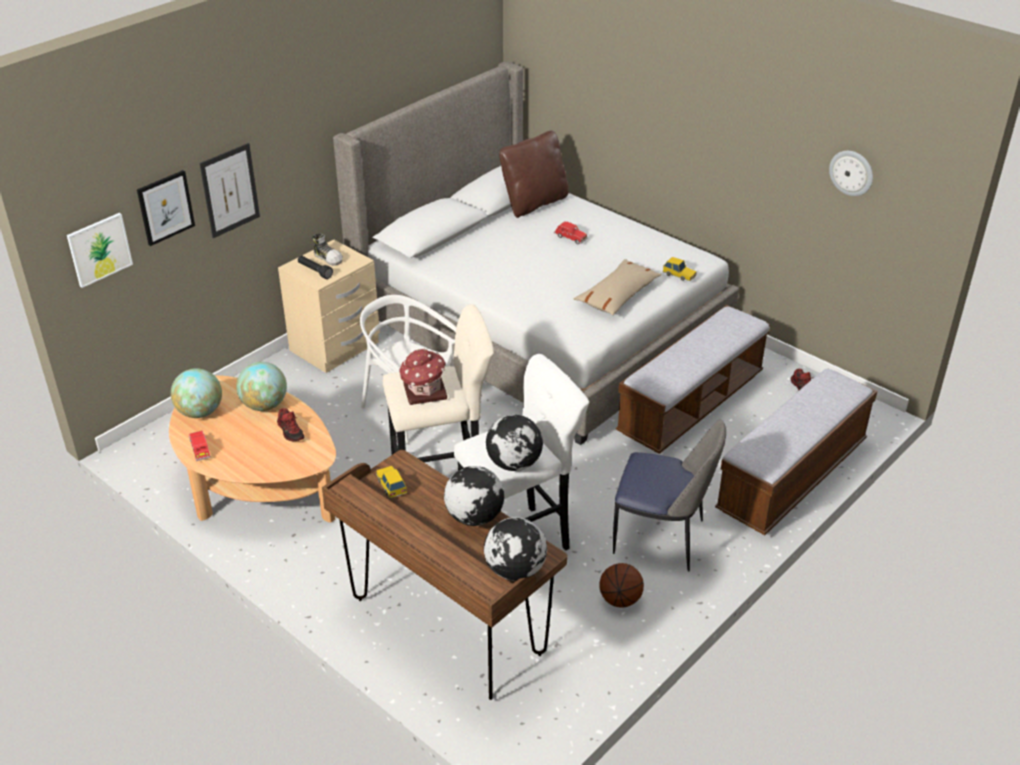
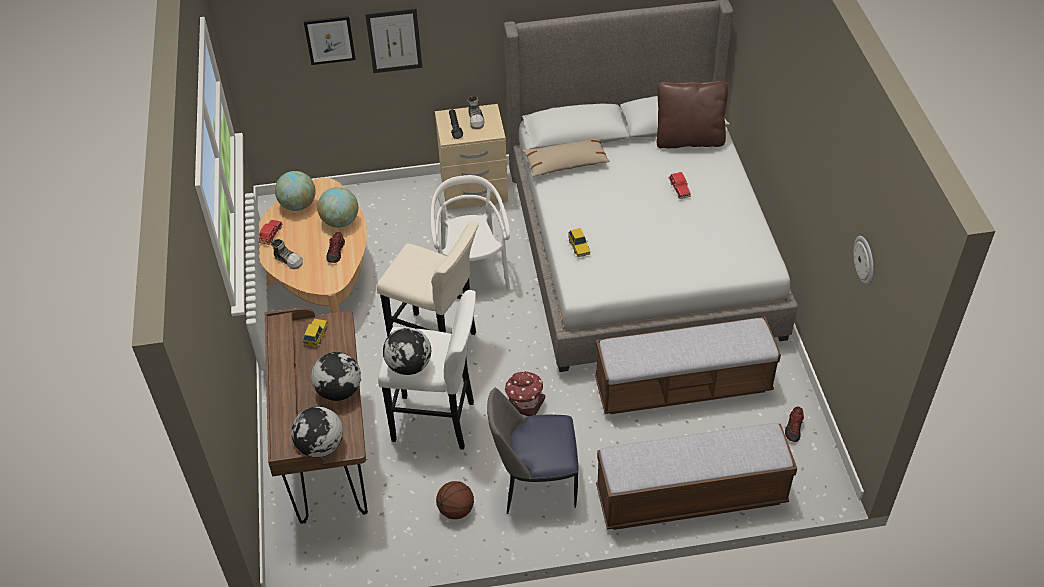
camera: 40 degrees right, 10 degrees up
(99, 249) = (266, 56): picture -> none
(246, 461) = (288, 260): none -> shoe
(424, 392) = (413, 273): toy house -> toy house (524, 402)
(618, 295) = (655, 263): beige pillow -> beige pillow (566, 163)
(661, 538) = (535, 483): chair -> chair turned 120 degrees clockwise
(679, 275) = (727, 270): toy car -> toy car (579, 247)

